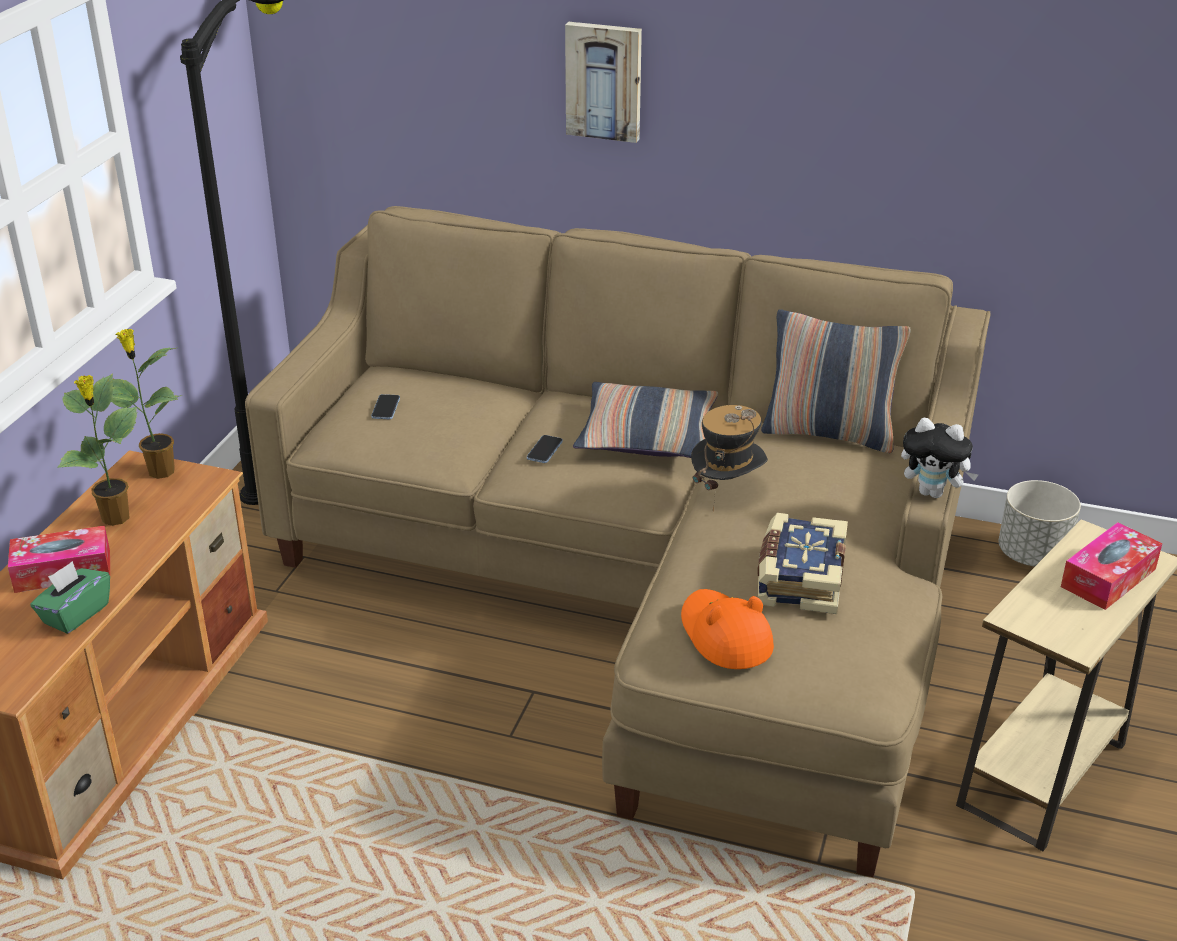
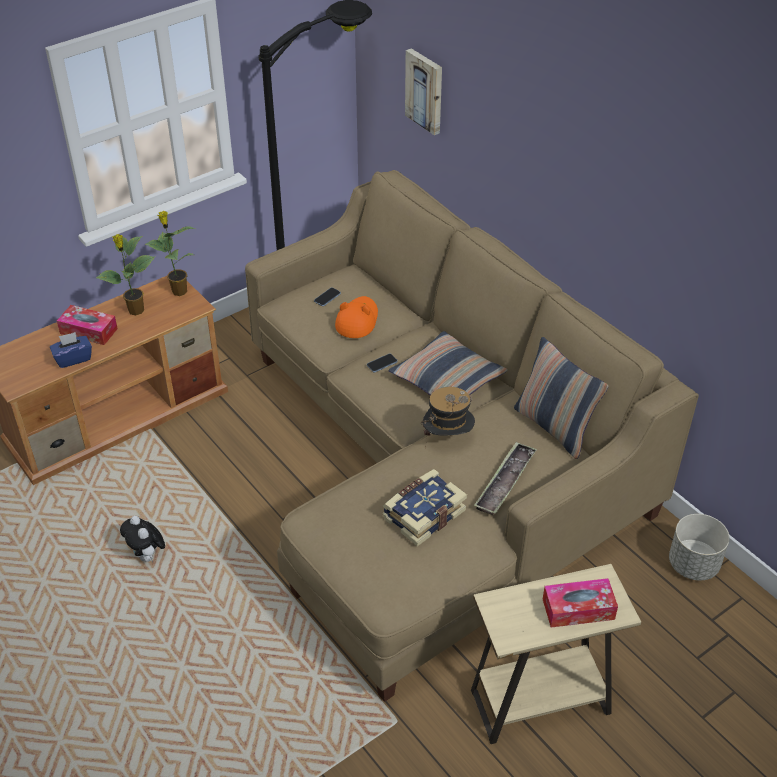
camera: 35 degrees right, 10 degrees up
(75, 614) = (73, 358): green tissue box -> blue tissue box
(604, 81) = (514, 140): picture -> picture (425, 91)
(724, 635) = (347, 527): orange hat -> orange hat (357, 320)
(848, 505) = (505, 482): none -> tray
(933, 493) = (542, 500): plush toy -> plush toy (147, 556)

